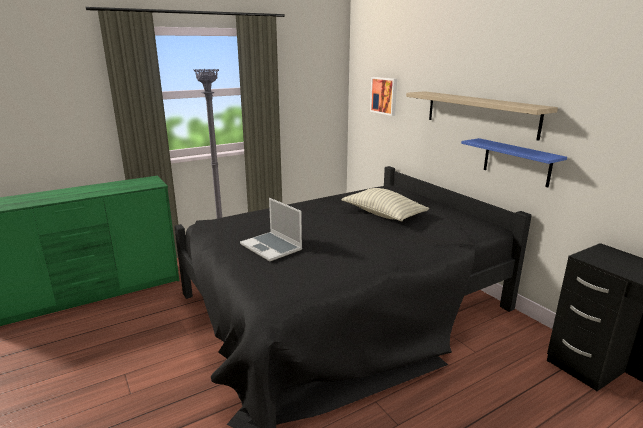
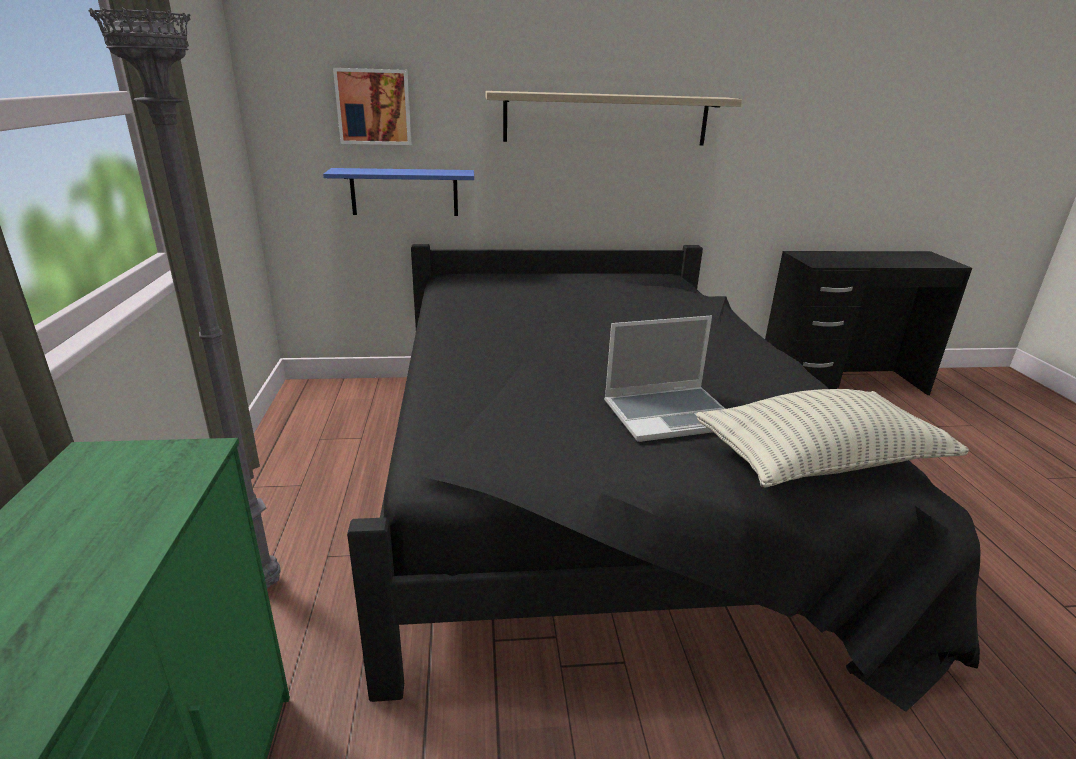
camera: 65 degrees left, 5 degrees up
(383, 215) = (576, 309): pillow -> pillow (819, 462)
(516, 162) = (671, 181): blue shelf -> blue shelf (404, 192)

